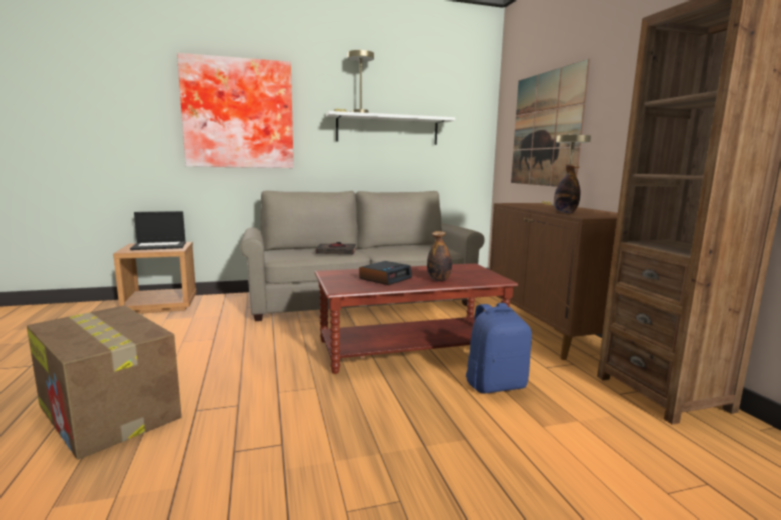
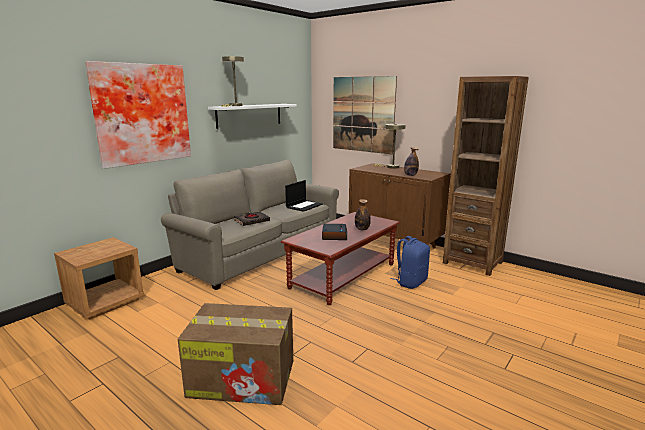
camera: 35 degrees left, 5 degrees up
(160, 246) = (97, 248): laptop -> laptop (304, 206)

